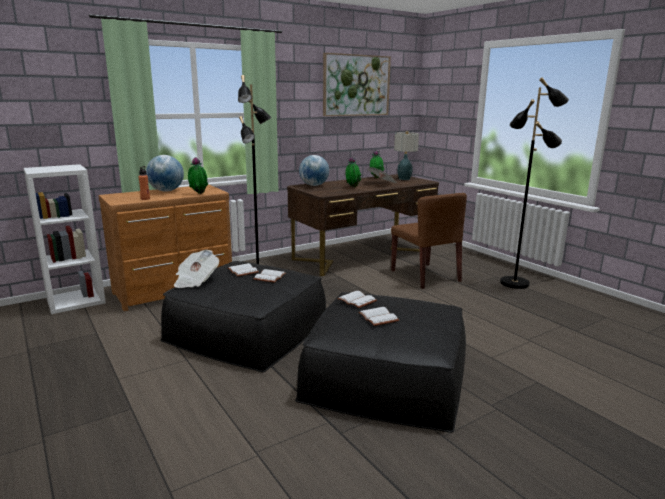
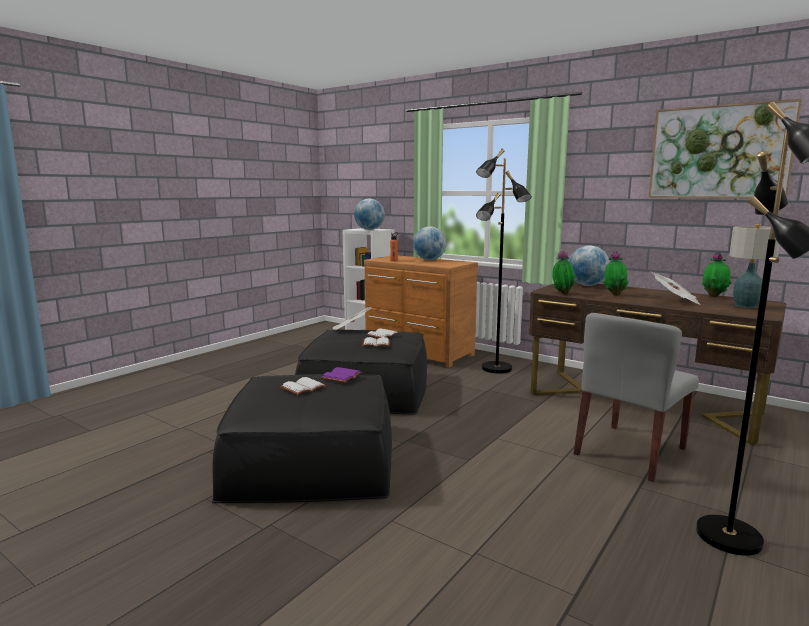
camera: 70 degrees right, 5 degrees down
(63, 168) = (369, 229): none -> globe
(198, 194) = (431, 264): potted plant -> potted plant (561, 293)
(358, 300) = (342, 377): white book -> purple book
(425, 276) = (630, 451): brown chair -> grey chair

